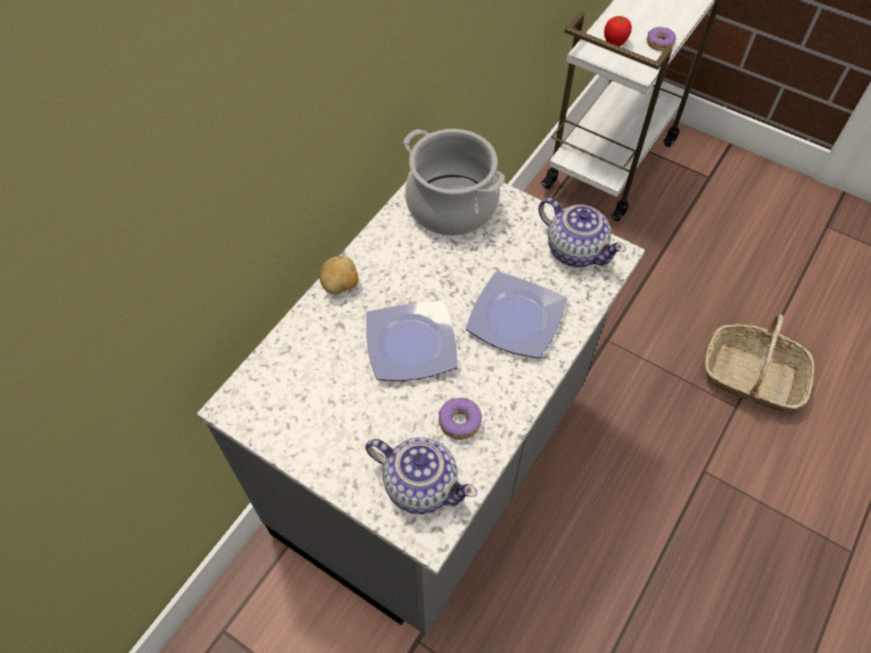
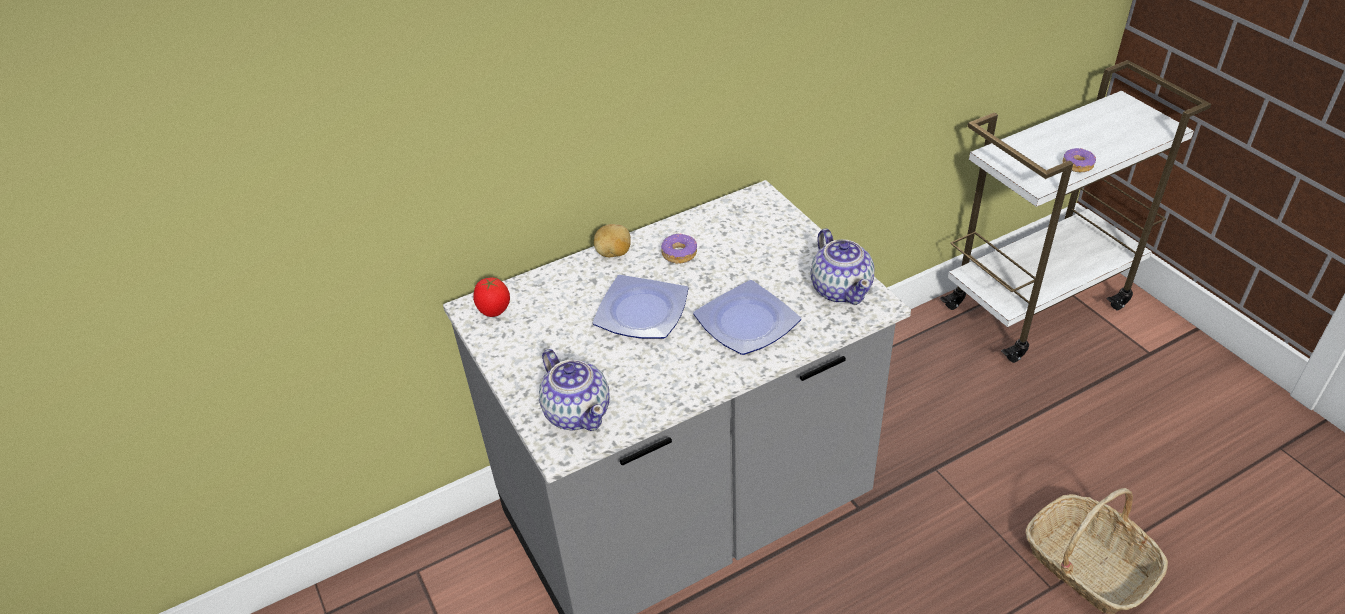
camera: 30 degrees right, 15 degrees down
(452, 205) = (751, 224): cooking pot -> none
(459, 422) = (642, 380): donut -> donut (679, 253)
(614, 44) = (1026, 154): tomato -> tomato (494, 312)

